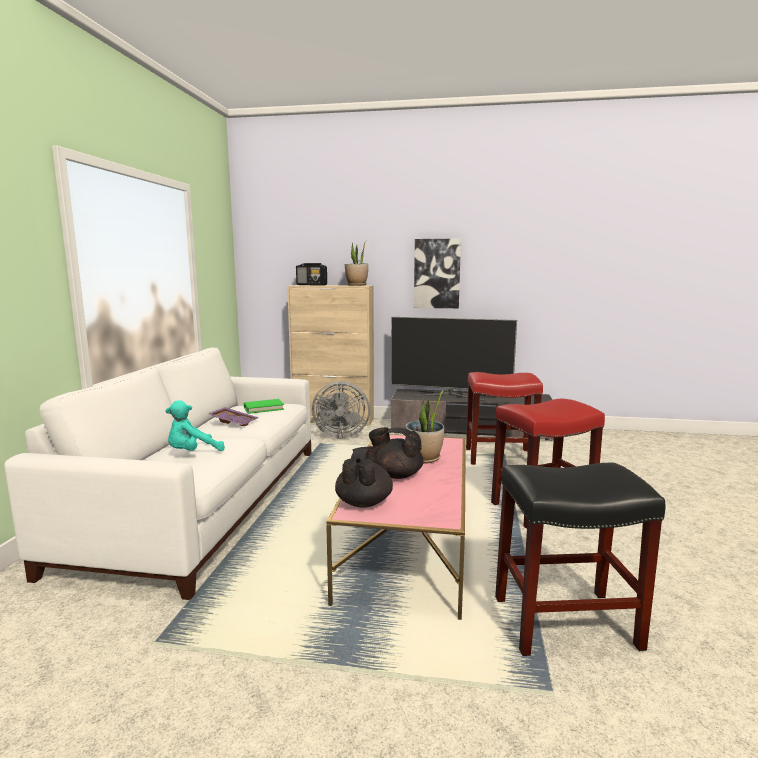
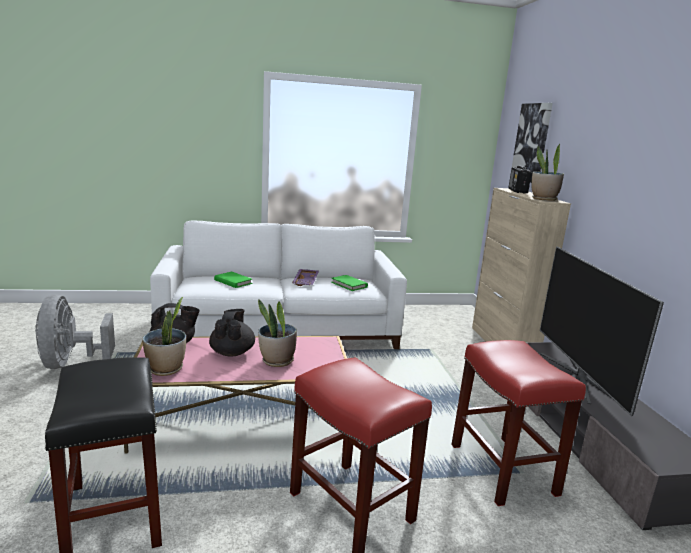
camera: 70 degrees right, 5 degrees up
(192, 453) = (233, 282): turquoise plush toy -> green book
(339, 435) = (461, 355): grey fan -> grey fan (70, 363)
(430, 507) = (166, 369): none -> potted plant
(437, 273) = (634, 202): picture -> picture (532, 142)

